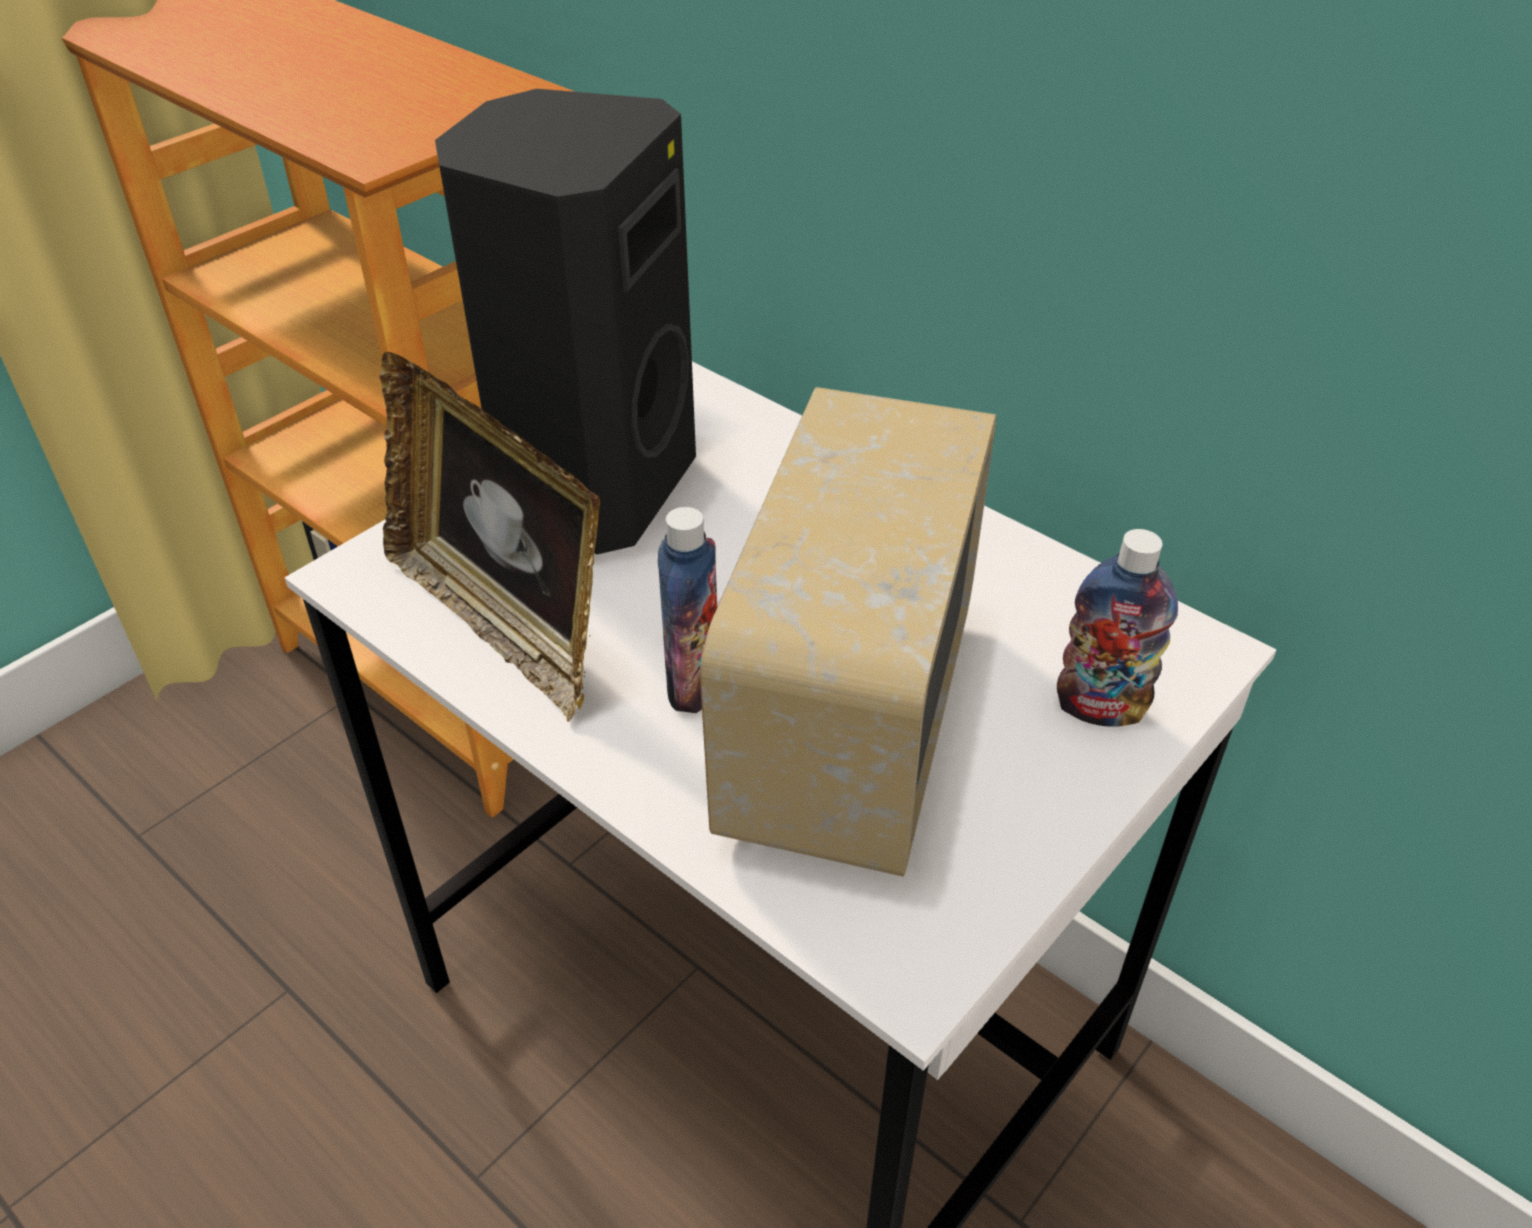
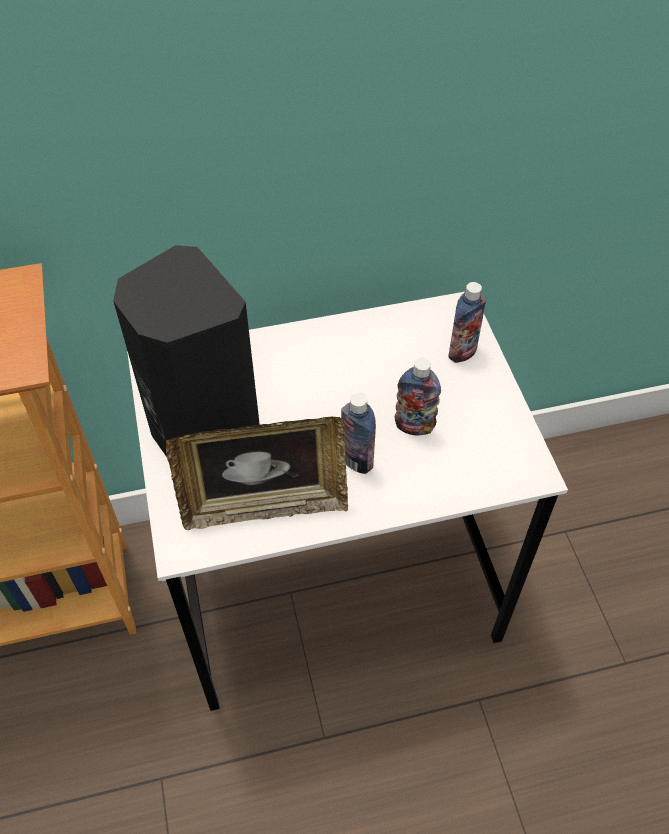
camera: 55 degrees left, 10 degrees up
(845, 724) = (414, 426): radio -> bottle

